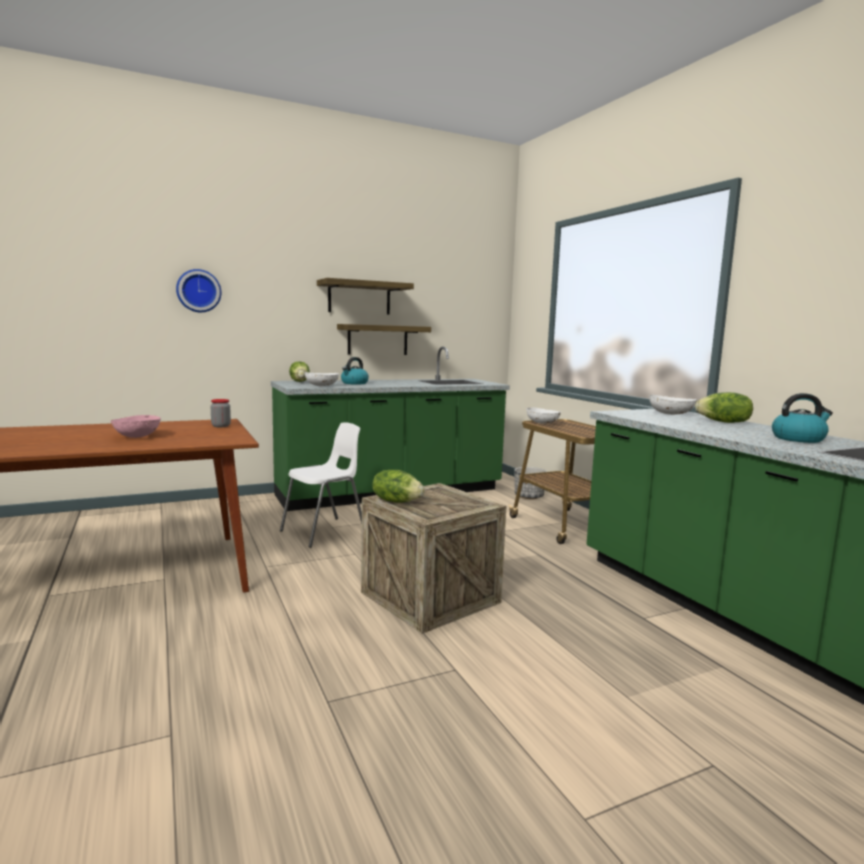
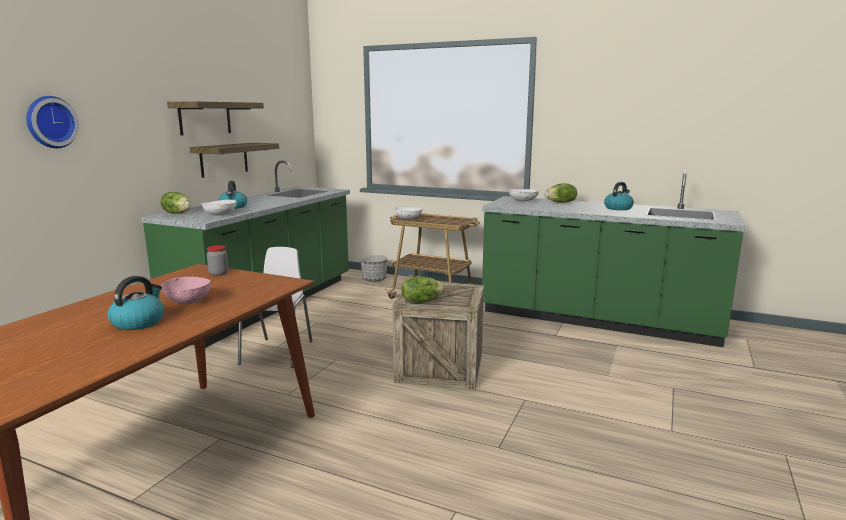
camera: 40 degrees left, 5 degrees up
(74, 440) = (139, 322): none -> kettle

